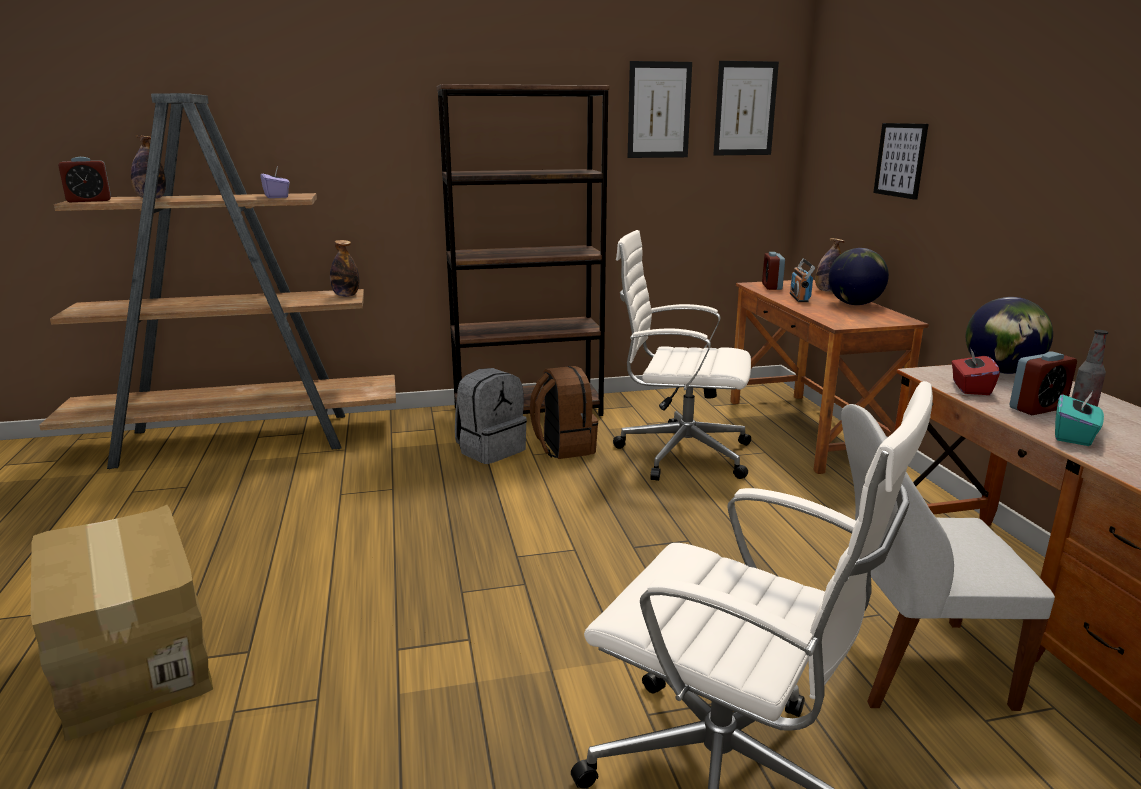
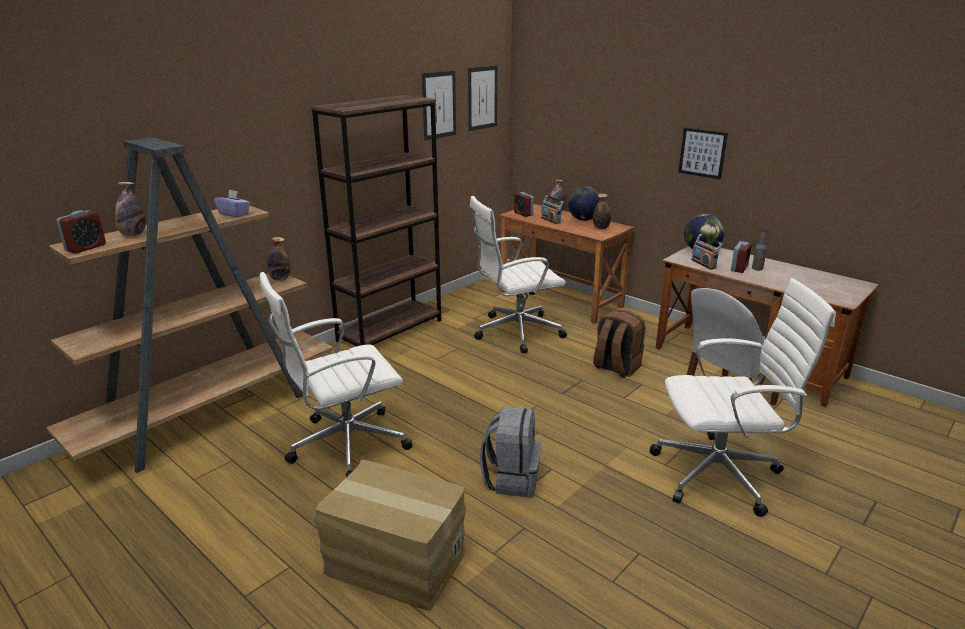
camera: 35 degrees left, 5 degrees up
(296, 511) = (344, 445): none -> white office chair
(490, 450) = (406, 364): grey backpack -> grey backpack (511, 479)
(563, 447) = (447, 348): brown backpack -> brown backpack (616, 367)
(863, 316) = (601, 228): none -> bottle
(900, 160) = (600, 133): picture -> picture (702, 153)
(970, 388) = (704, 264): red tissue box -> radio
(1074, 436) = (767, 279): turquoise tissue box -> none

